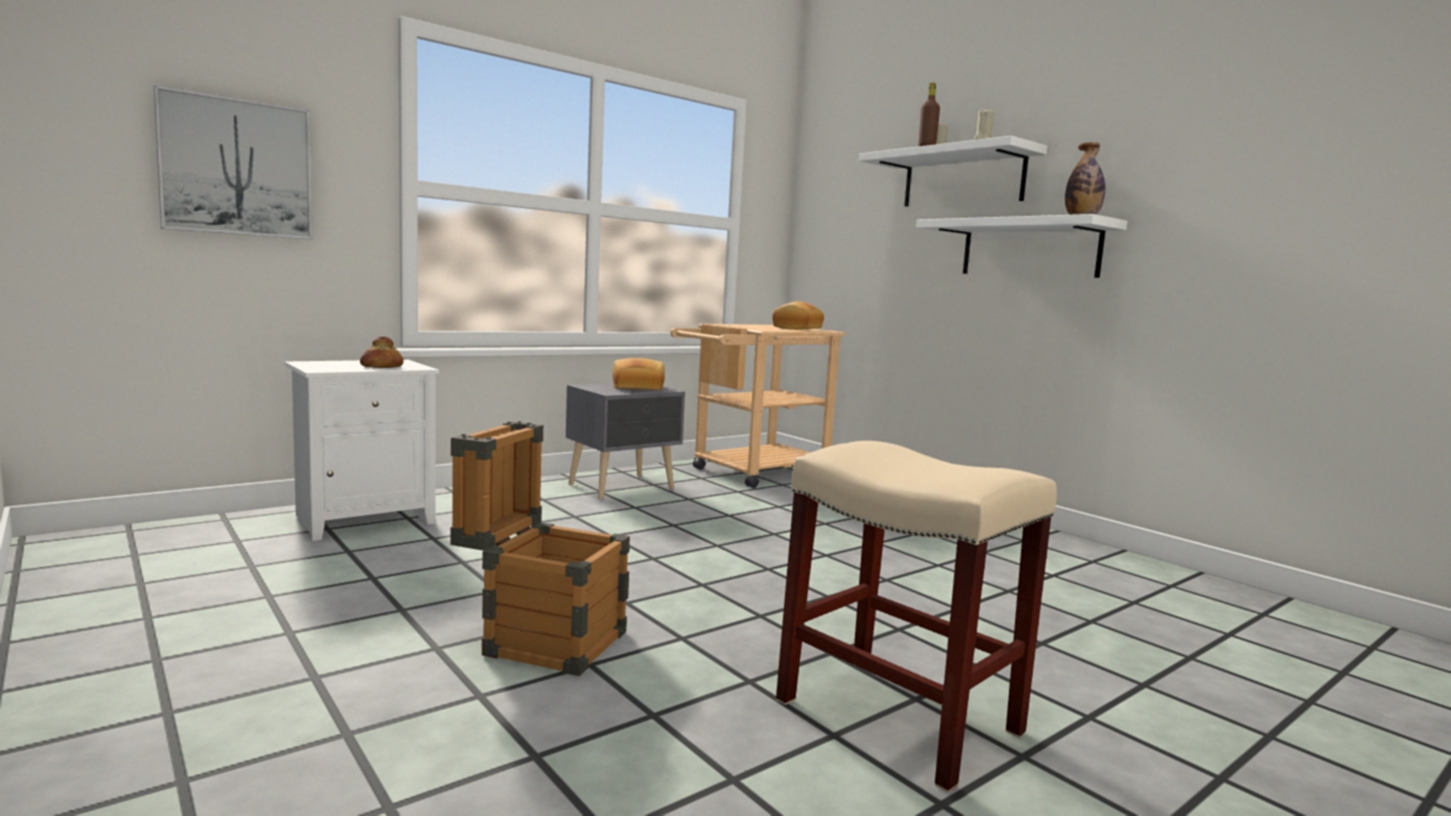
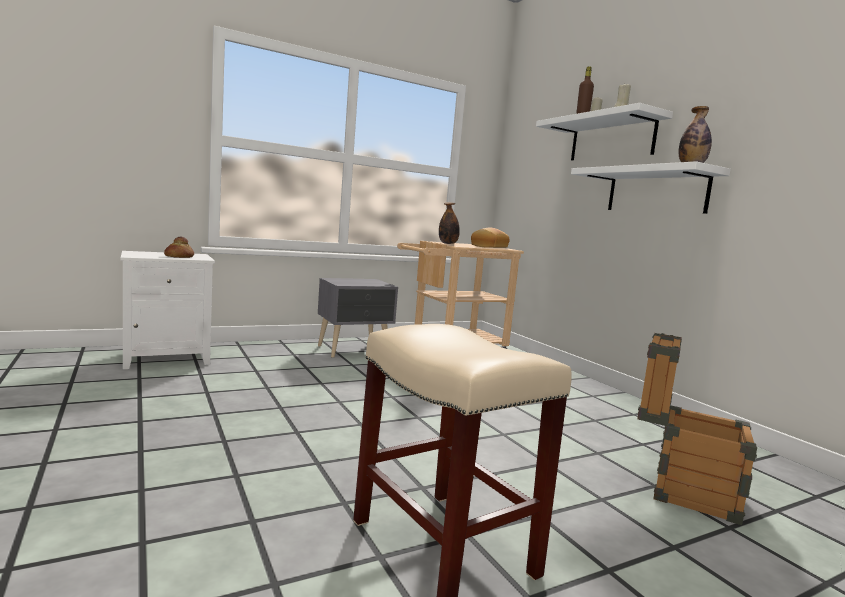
camera: 10 degrees right, 0 degrees up
(237, 167) = (100, 123): picture -> none
(541, 640) = (215, 453): crate -> crate (681, 490)
(638, 388) = (367, 282): bread -> none
(745, 327) = (448, 243): none -> bottle

